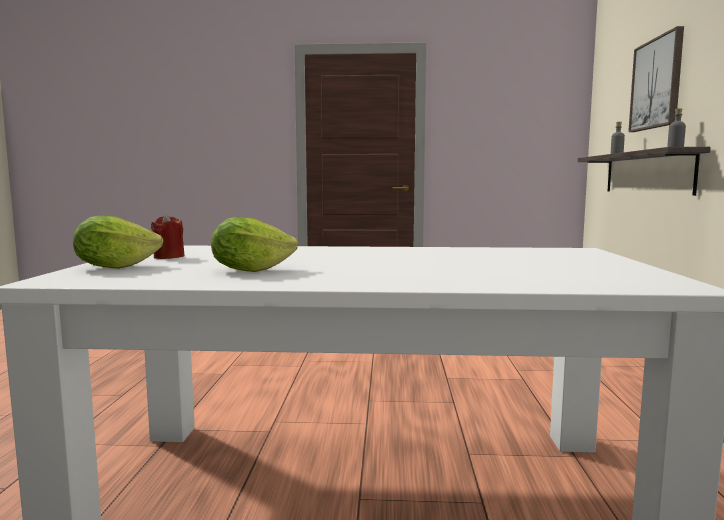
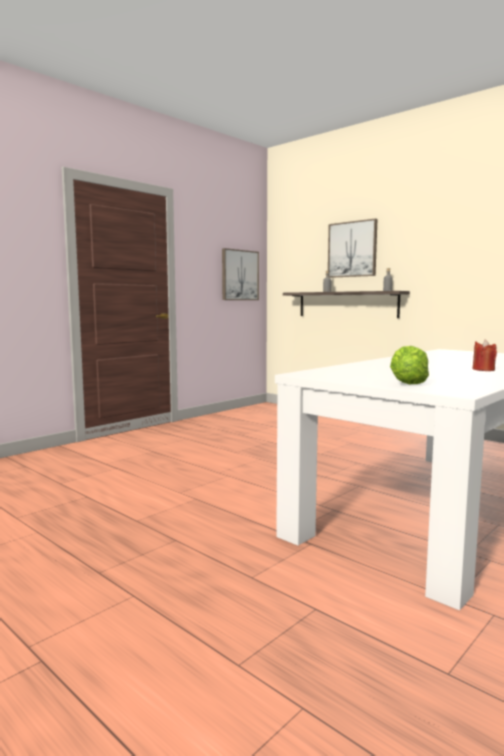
camera: 50 degrees left, 0 degrees up
(169, 257) = (368, 376): red candle -> red candle (483, 369)
(250, 270) = (458, 374): lettuce -> none
(533, 137) = (239, 275): none -> picture

